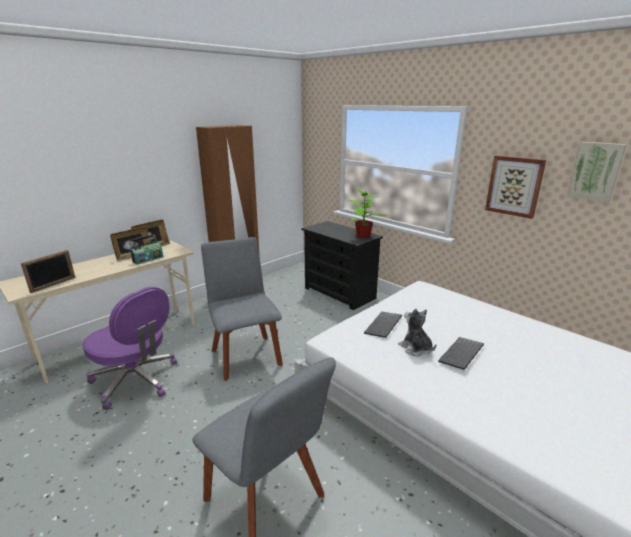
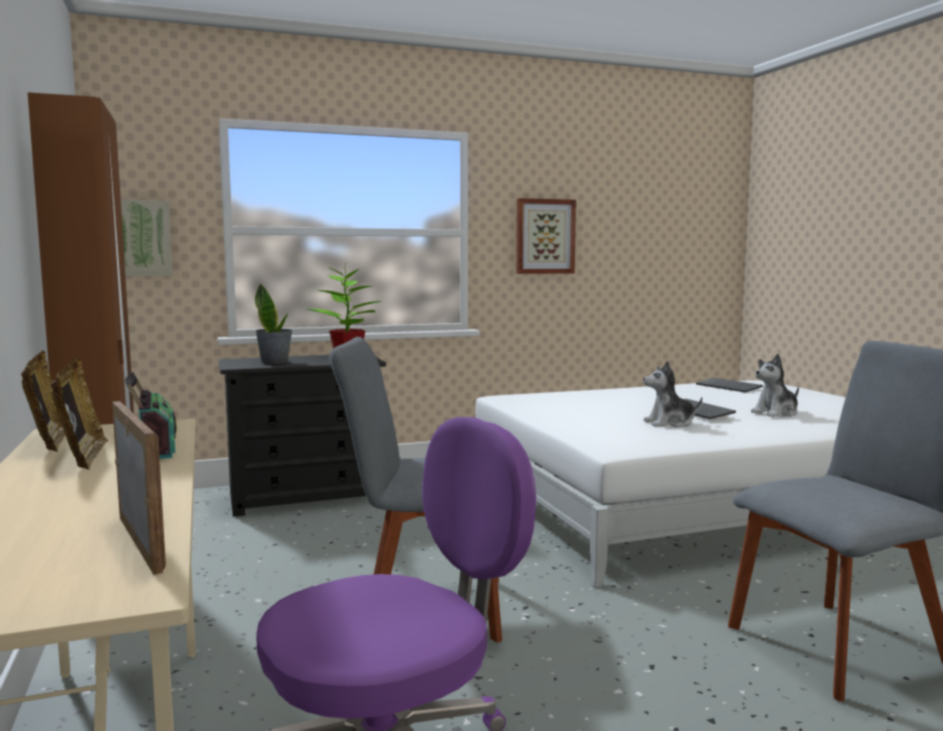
camera: 65 degrees left, 15 degrees down
(329, 230) = (275, 362): none -> potted plant
(384, 326) = (600, 424): keyboard -> keyboard (730, 387)
(509, 392) = (776, 413): none -> plush toy
(595, 171) = (619, 209): picture -> picture (143, 238)

